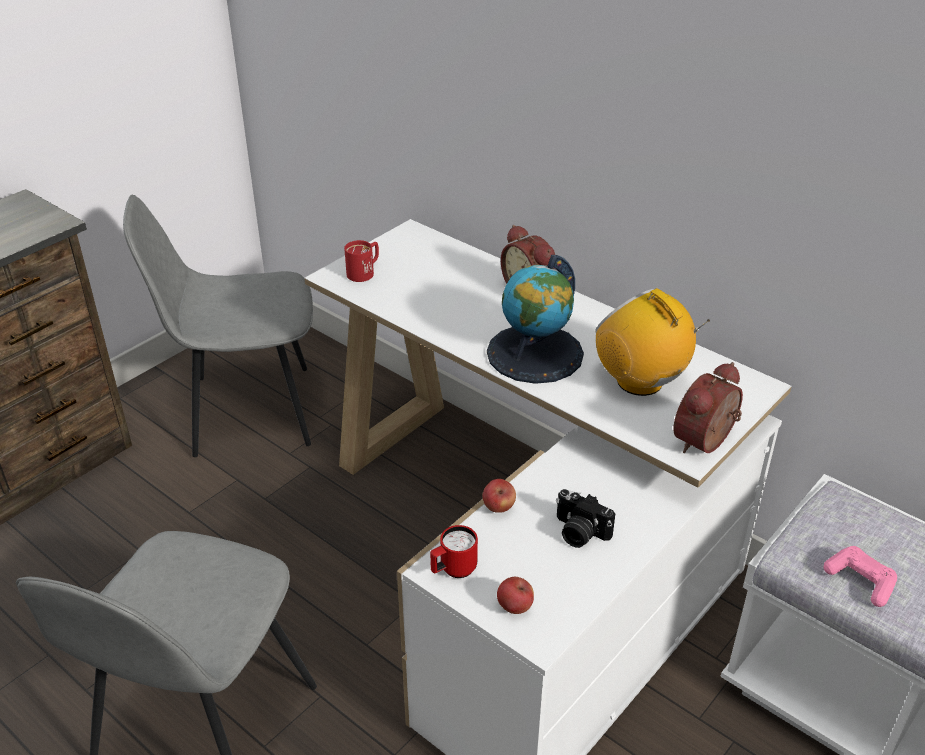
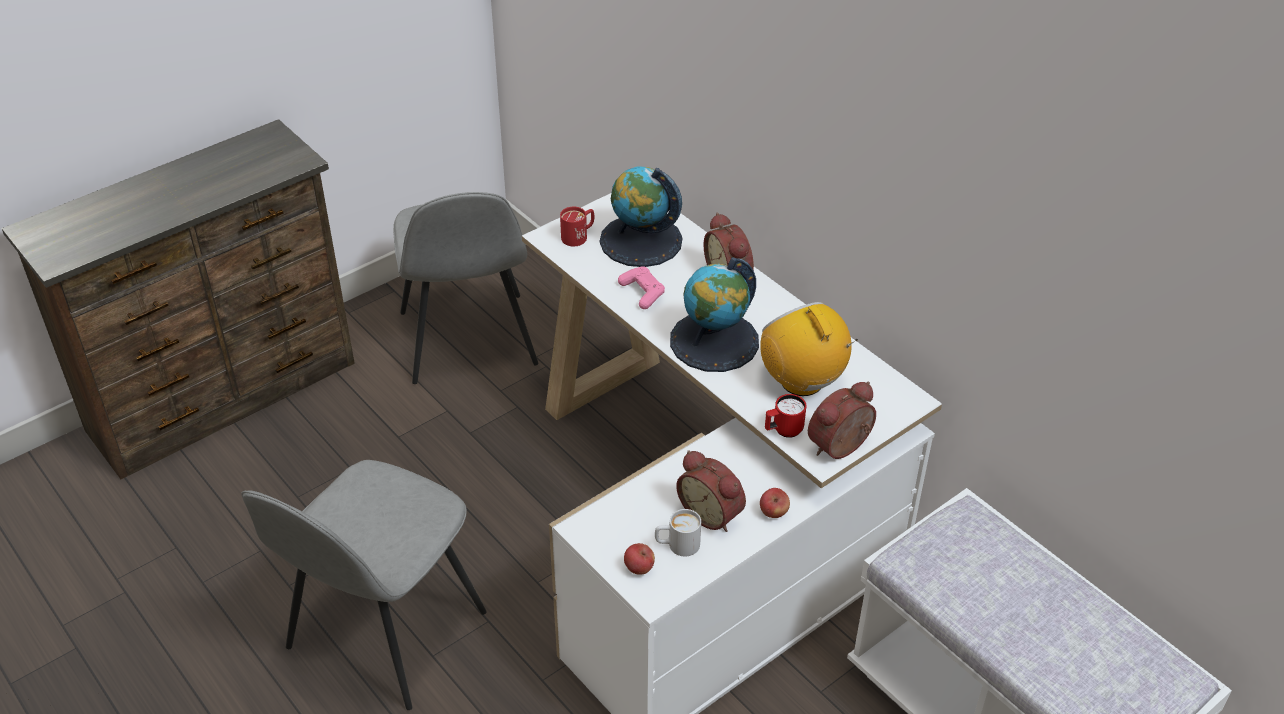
camera: 10 degrees right, 5 degrees up
(248, 411) = (468, 341): grey chair -> grey chair turned 105 degrees counterclockwise
(430, 270) = (640, 241): none -> globe
(453, 570) = (596, 530): red mug -> red mug (783, 431)
(498, 507) = (649, 480): apple -> apple (773, 512)
(550, 574) = (677, 545): none -> white mug
(579, 533) = (712, 513): camera -> alarm clock
(860, 581) = (953, 590): pink game controller -> pink game controller (642, 292)

